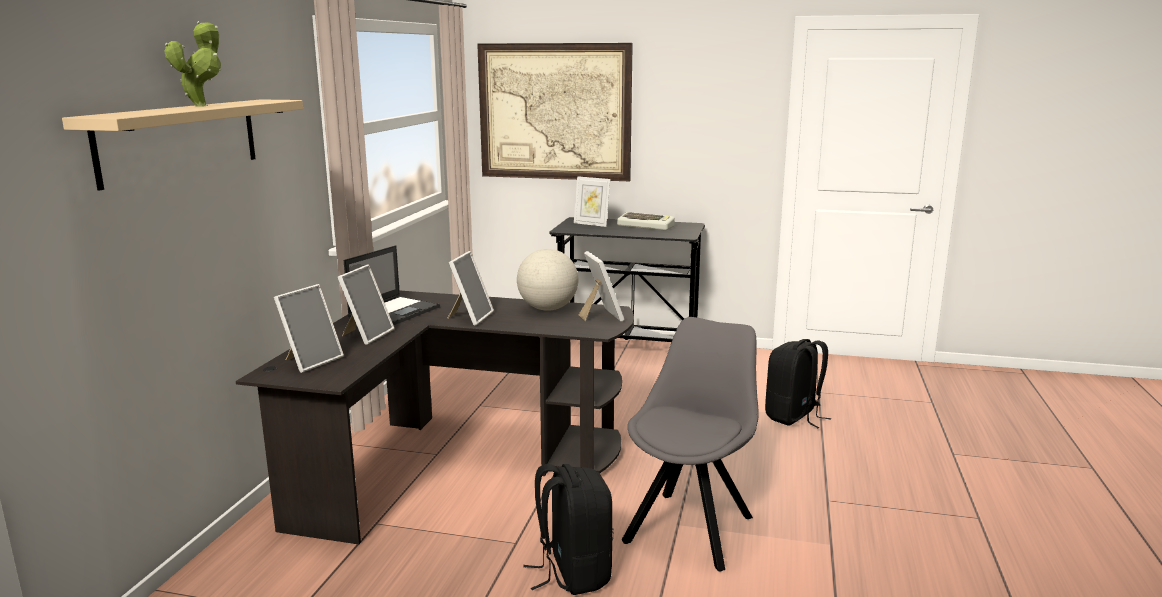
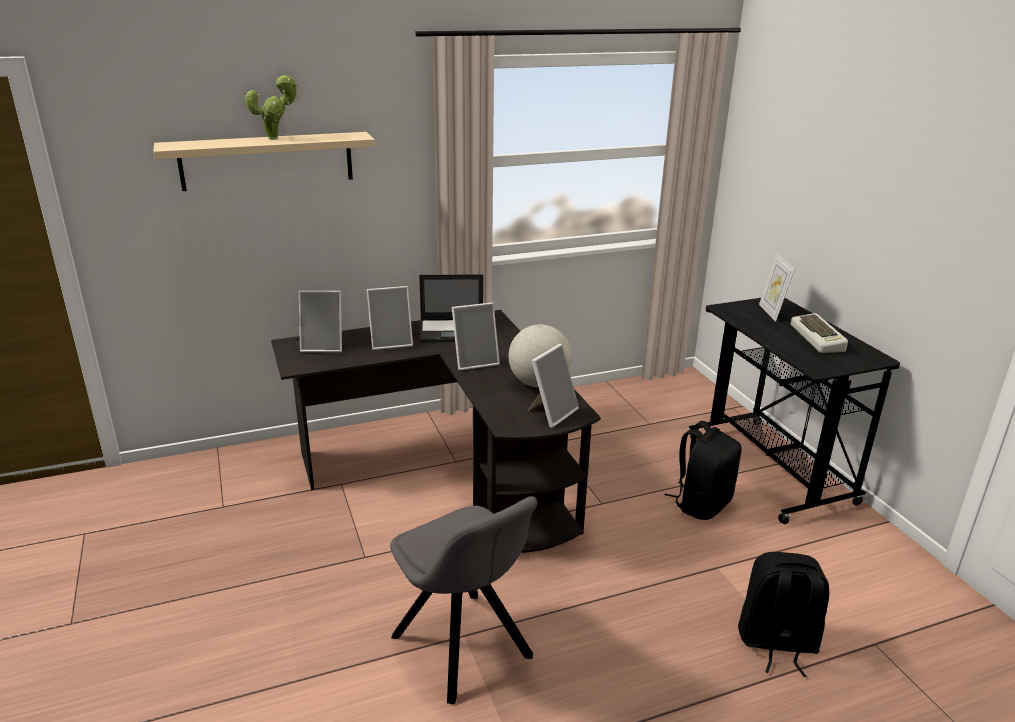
camera: 55 degrees right, 10 degrees up
(554, 112) = (794, 170): picture -> none
(572, 573) = (345, 604): black backpack -> black backpack (701, 504)
(690, 529) = (463, 646): grey chair -> grey chair turned 60 degrees clockwise

